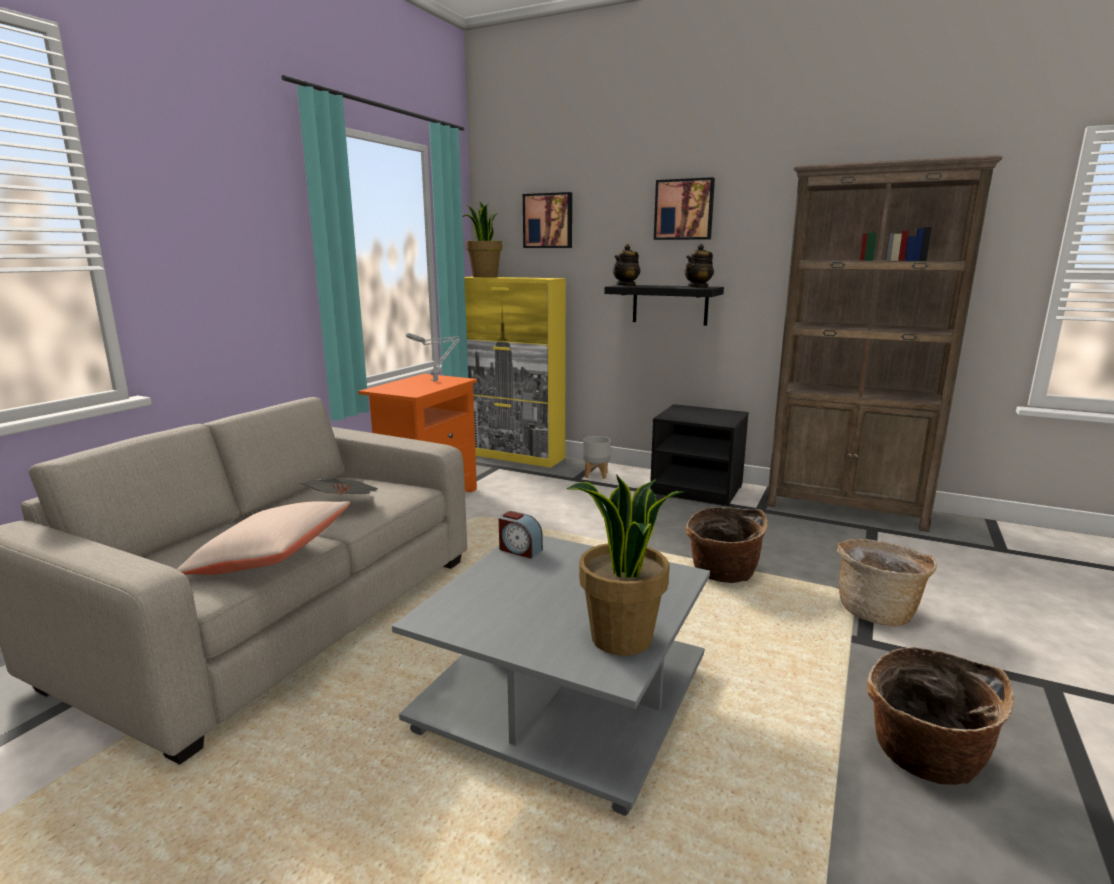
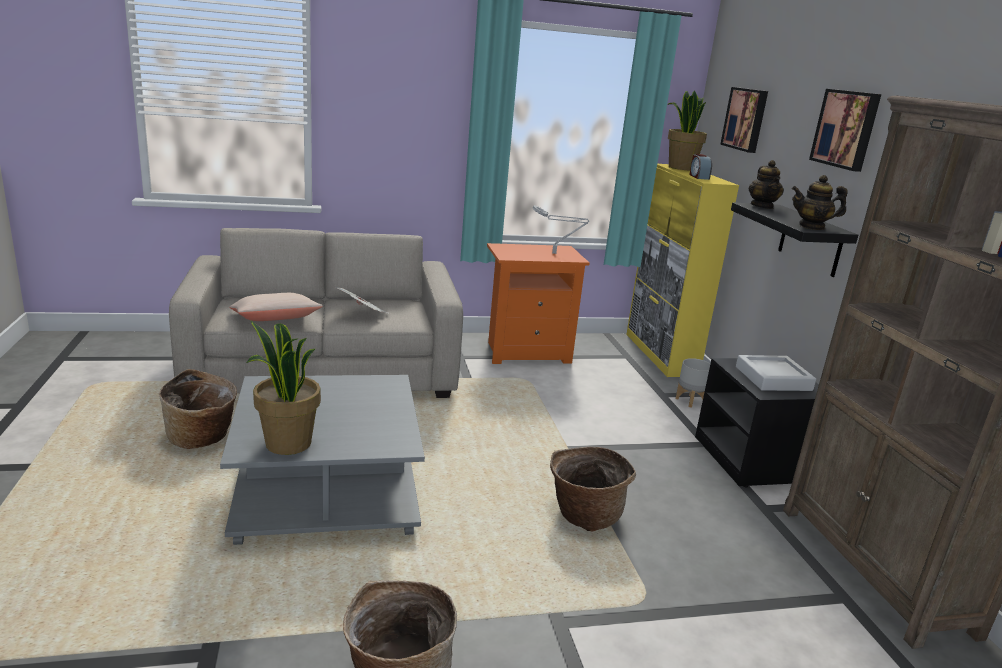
camera: 50 degrees right, 5 degrees up
(519, 550) = (376, 382): alarm clock -> alarm clock (698, 177)
(626, 285) = (762, 206): teapot -> teapot turned 90 degrees counterclockwise
(704, 415) = (773, 378): none -> grey tray
(877, 611) = (630, 624): basket -> basket (202, 438)

